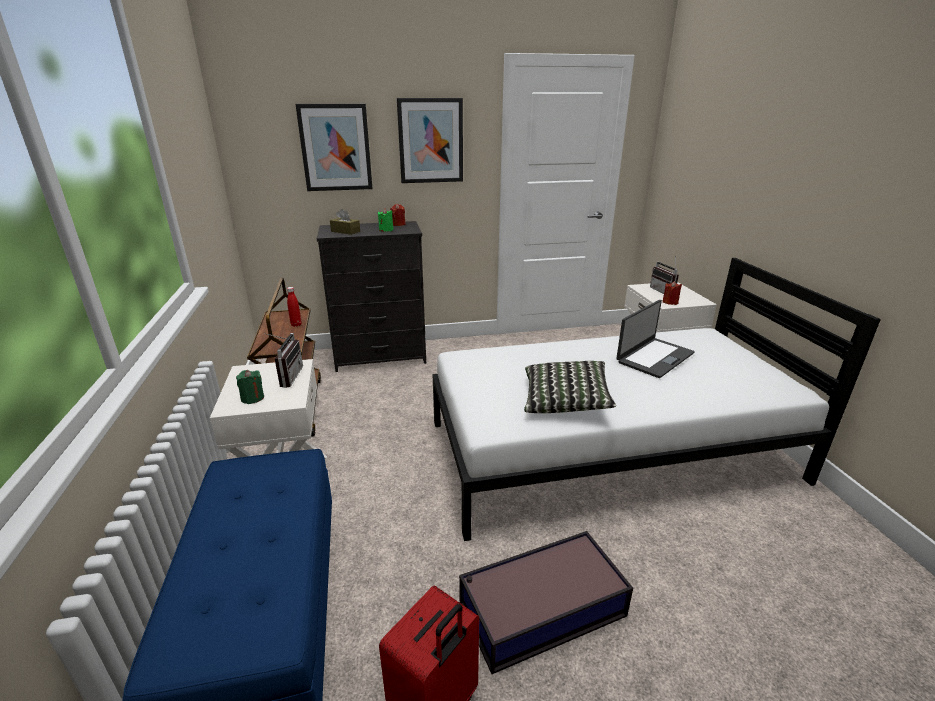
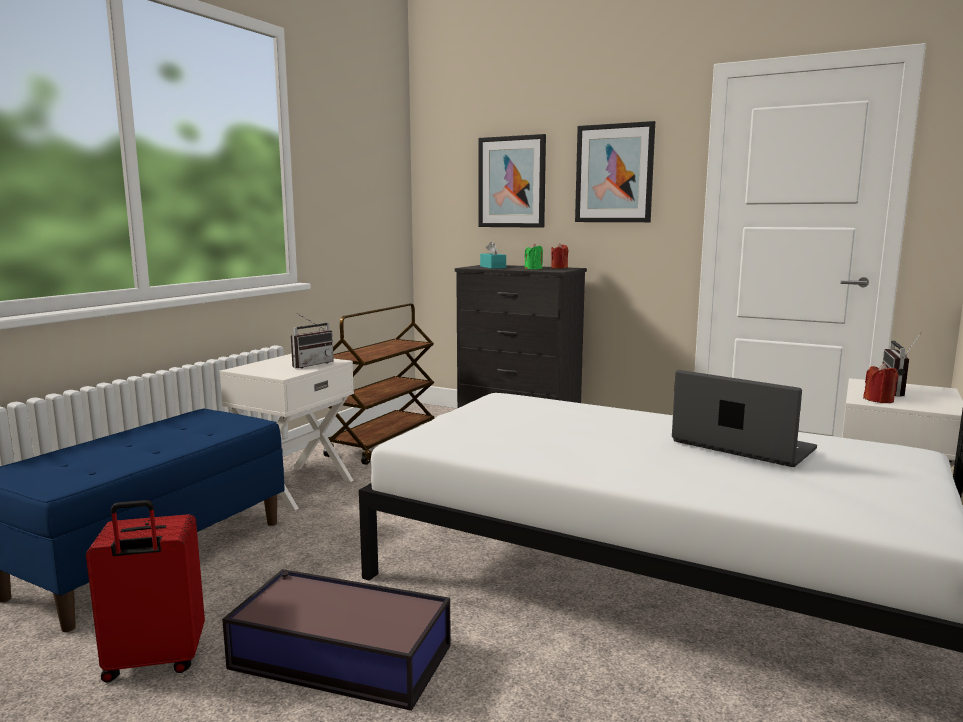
camera: 40 degrees right, 15 degrees down
(252, 398) = (264, 368): green candle -> none
(296, 325) = (399, 349): red bottle -> none
(345, 231) = (493, 267): brown tissue box -> turquoise tissue box
(565, 401) = (532, 446): pillow -> none
(654, 357) = (742, 446): laptop -> laptop turned 135 degrees counterclockwise

